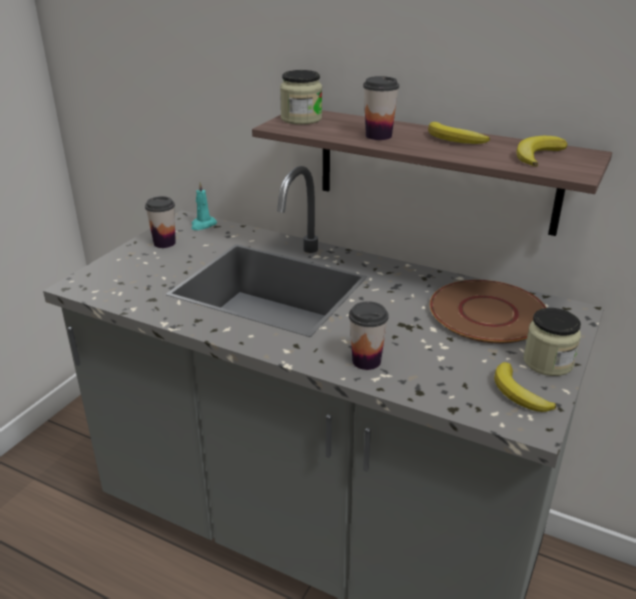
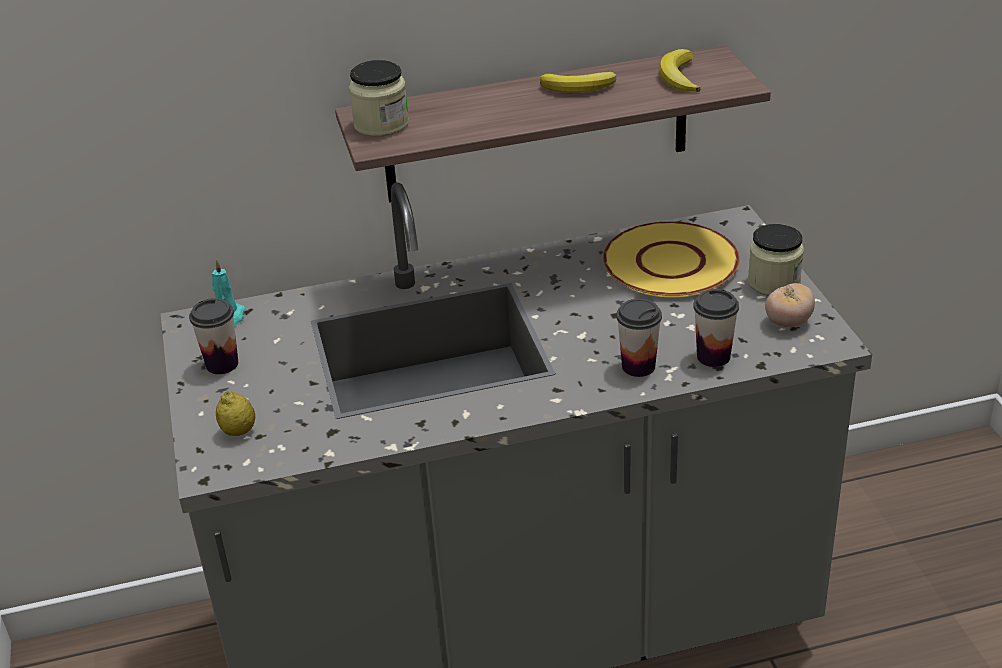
camera: 40 degrees left, 5 degrees up
(117, 276) = (239, 431): none -> lemon
(378, 136) = (504, 114): cup -> cup (713, 357)
(486, 313) = (669, 263): brown plate -> yellow plate
(518, 393) = (788, 322): banana -> tomato

